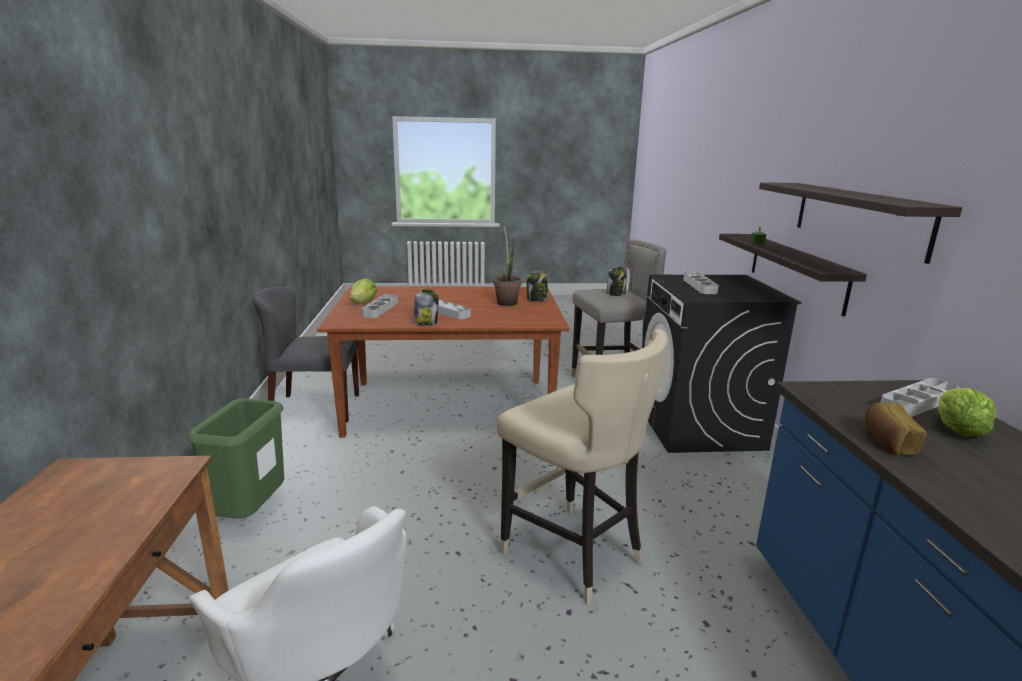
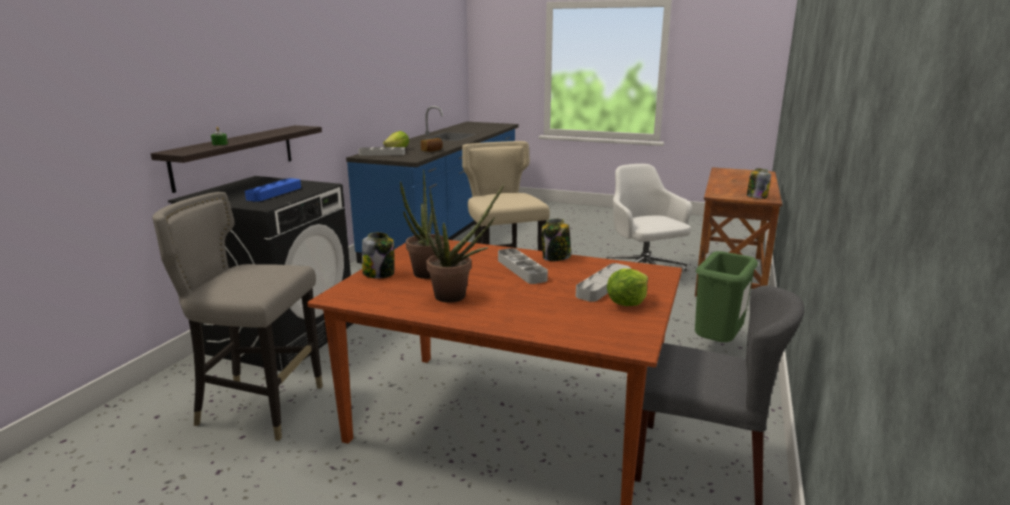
camera: 155 degrees left, 0 degrees up
(470, 295) = (457, 296): none -> potted plant
(616, 293) = (245, 276): jar -> jar (756, 197)
(699, 286) = (274, 193): grey tray -> blue tray
(858, 217) = (276, 91): shelf -> none

